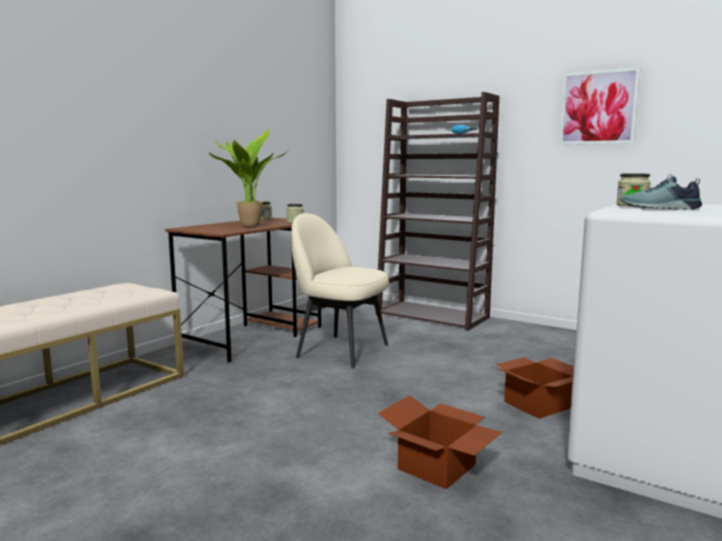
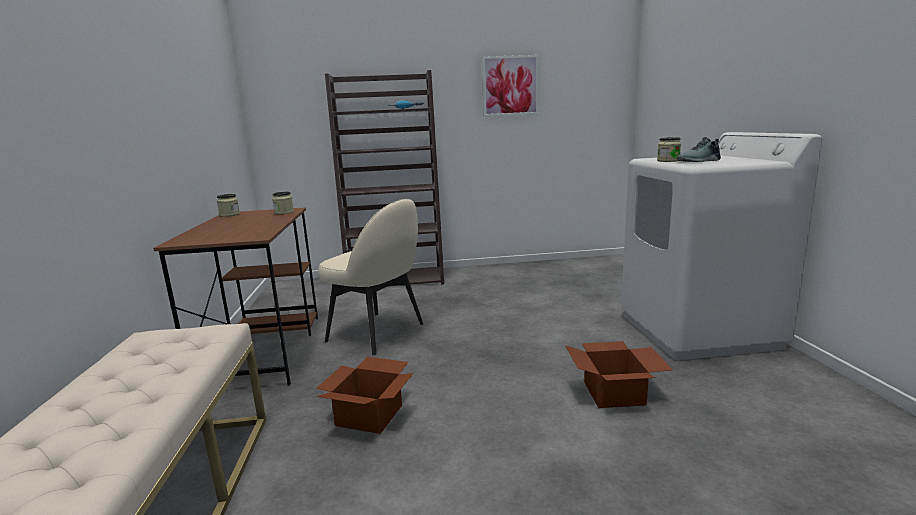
camera: 40 degrees left, 5 degrees up
(248, 226) = (253, 225): potted plant -> none
(340, 350) = (378, 333): beige chair -> beige chair turned 135 degrees counterclockwise
(538, 405) = (583, 323): cardboard box -> cardboard box (371, 414)

